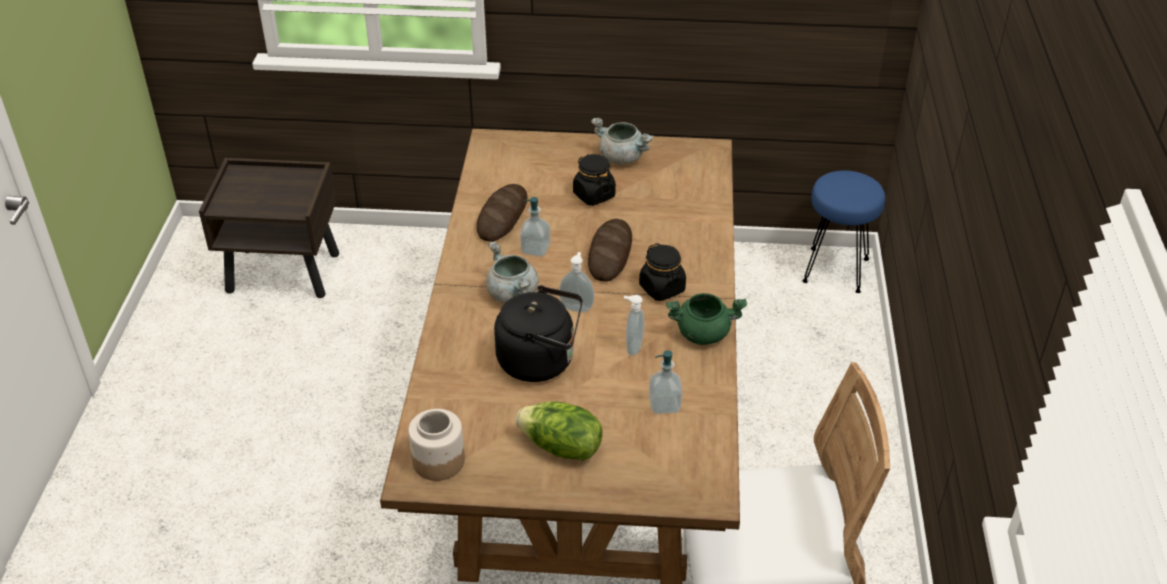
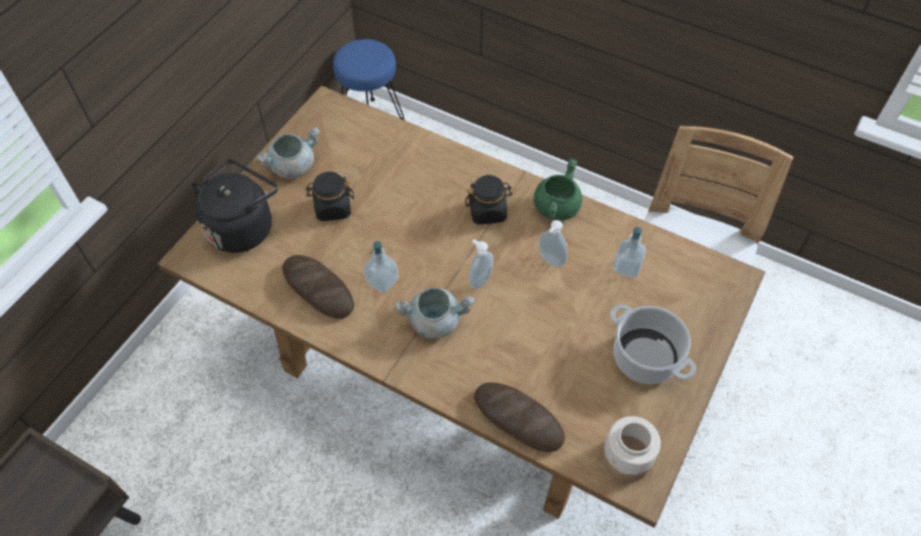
camera: 65 degrees left, 15 degrees up
(541, 361) = (535, 332): black kettle -> black kettle (243, 226)
(561, 448) = (646, 357): lettuce -> cooking pot
(610, 254) = (422, 229): bread -> bread (518, 419)

